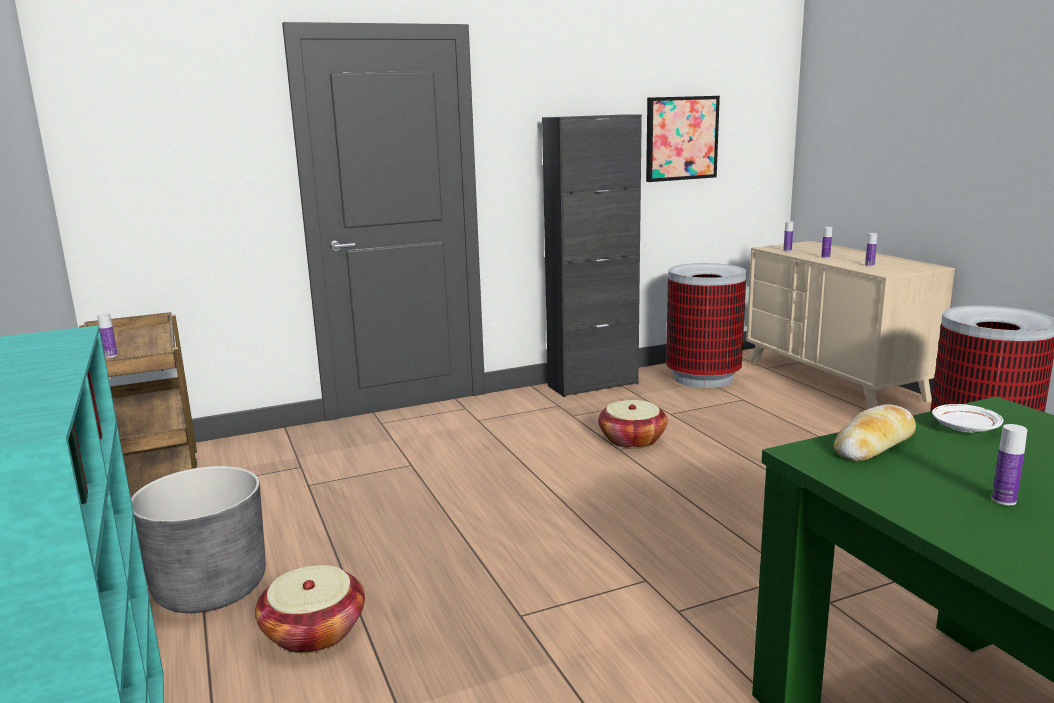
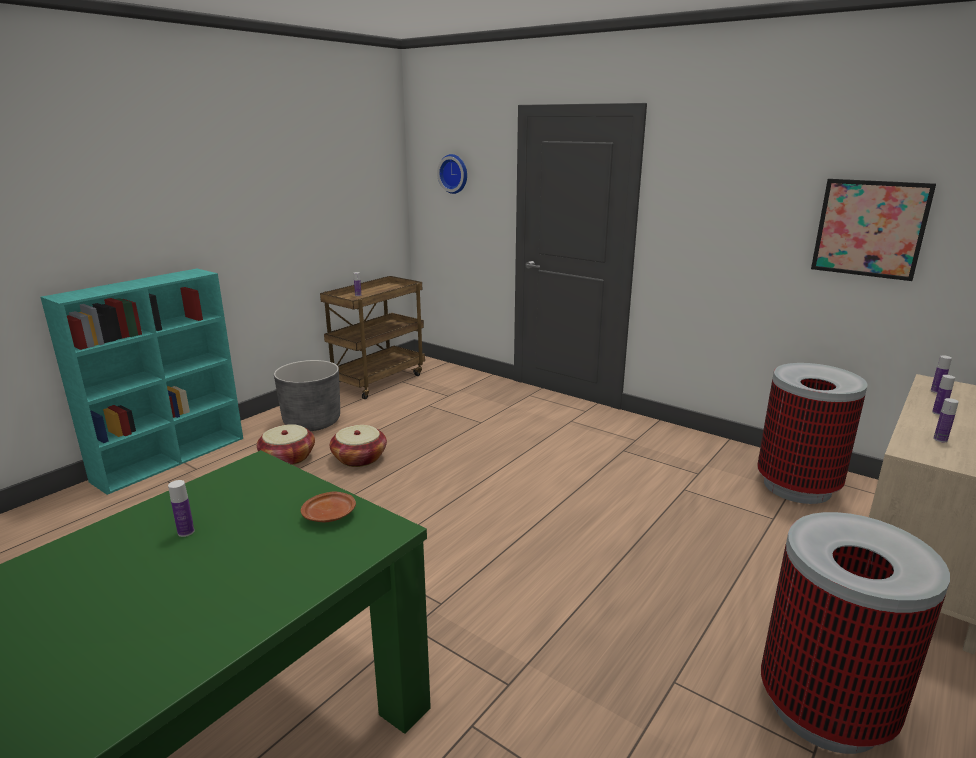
camera: 60 degrees right, 5 degrees up
(166, 130) = (454, 173): none -> wall clock
(593, 385) = (698, 442): black cabinet -> none
(632, 440) = (607, 485): basket -> basket (359, 458)
(874, 444) = (281, 483): bread -> none
(965, 428) = (330, 515): white plate -> brown plate

